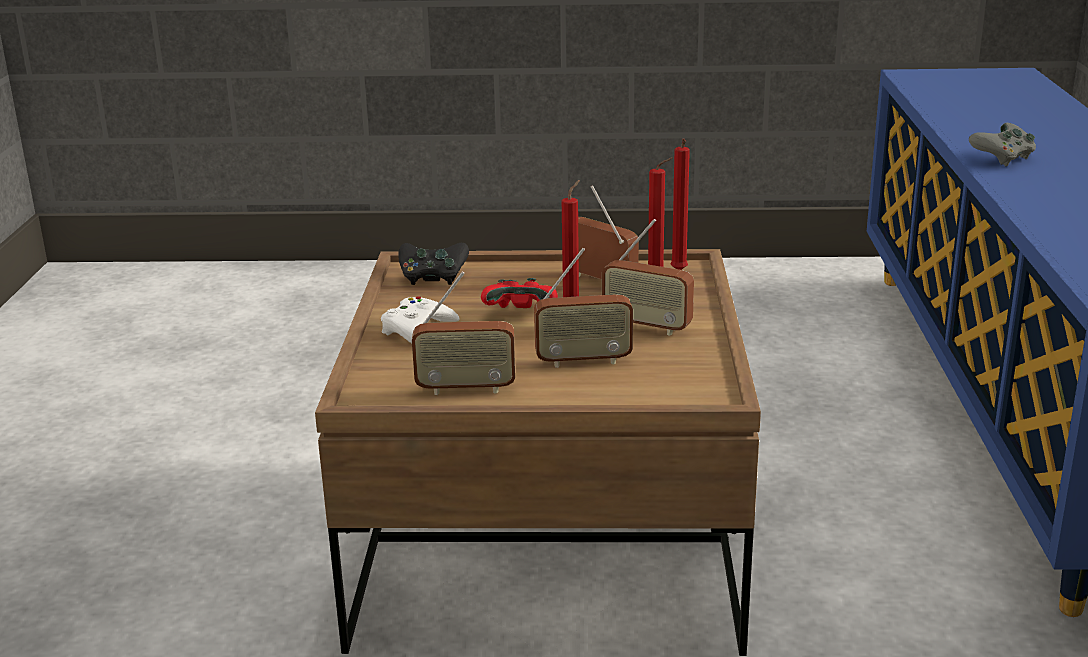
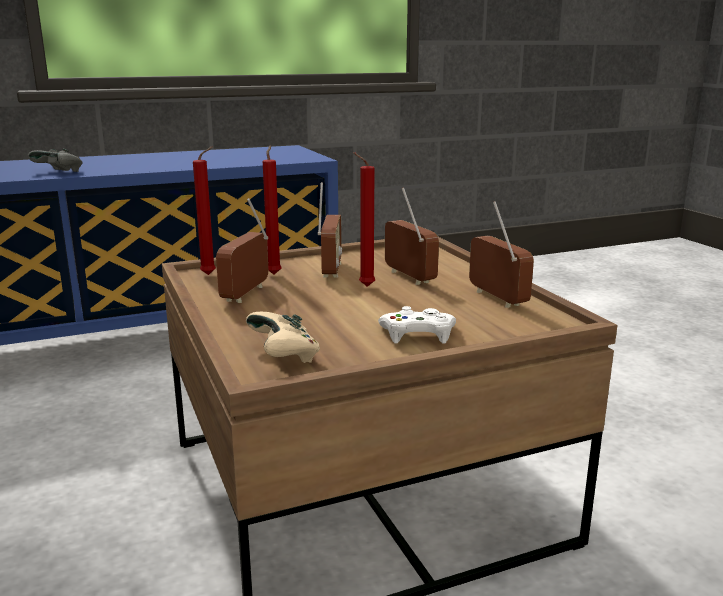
camera: 115 degrees left, 5 degrees down
(433, 278) = (284, 356): black game controller -> beige game controller
(522, 313) = (342, 306): red game controller -> none

